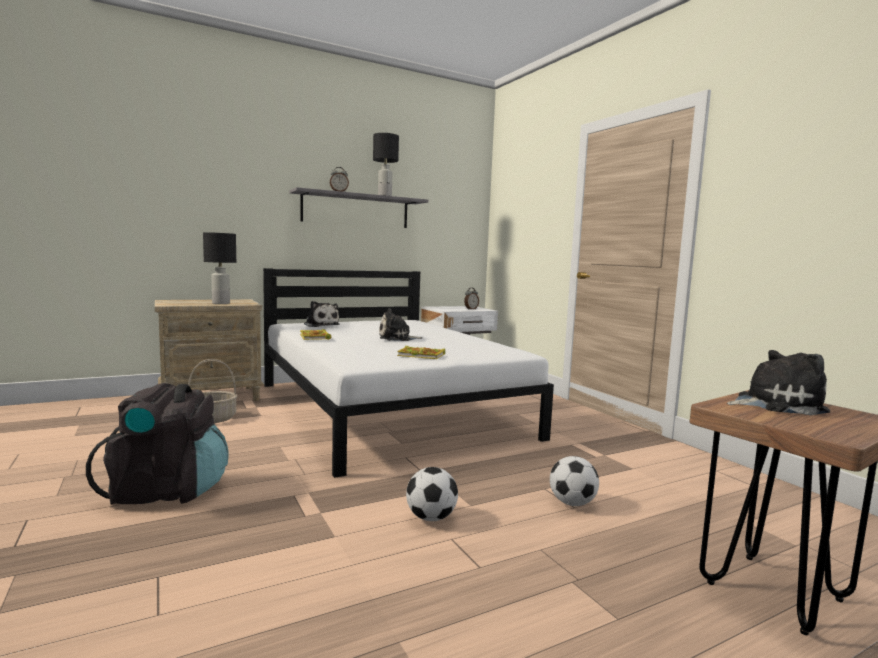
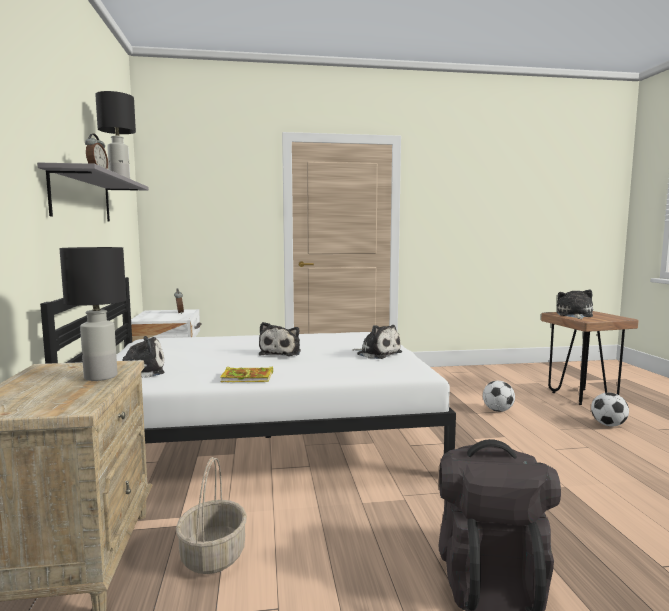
camera: 70 degrees left, 0 degrees up
(422, 355) = (377, 354): book -> plush toy
(431, 518) = (527, 451): football -> football (608, 425)

